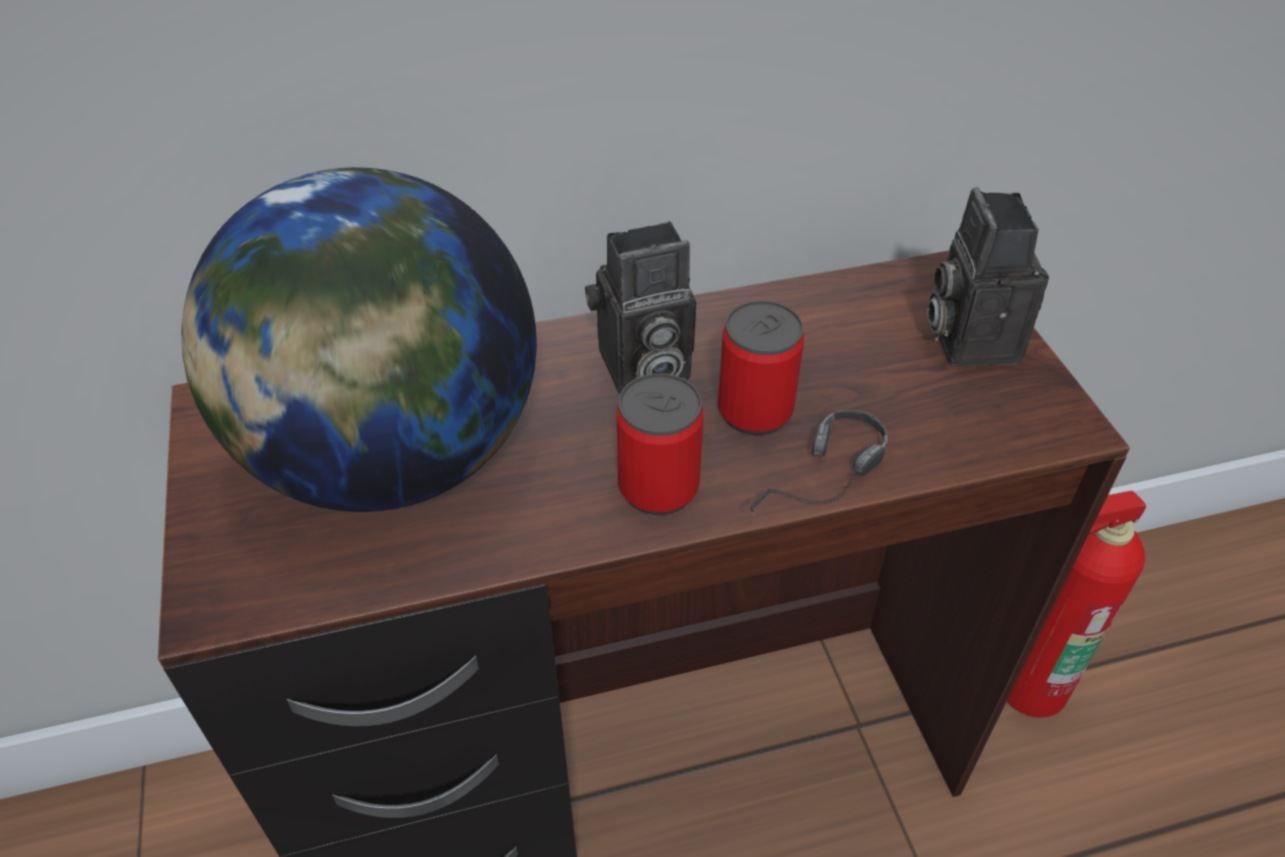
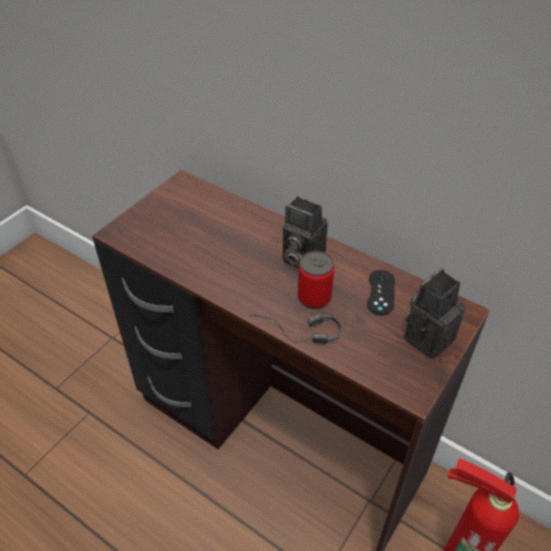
camera: 50 degrees right, 0 degrees up
(393, 457) = (201, 229): globe -> none
(658, 487) = (252, 294): can -> none
(825, 328) = (381, 292): none -> black game controller

